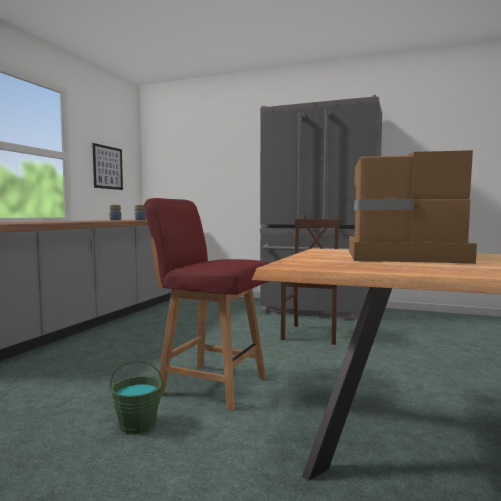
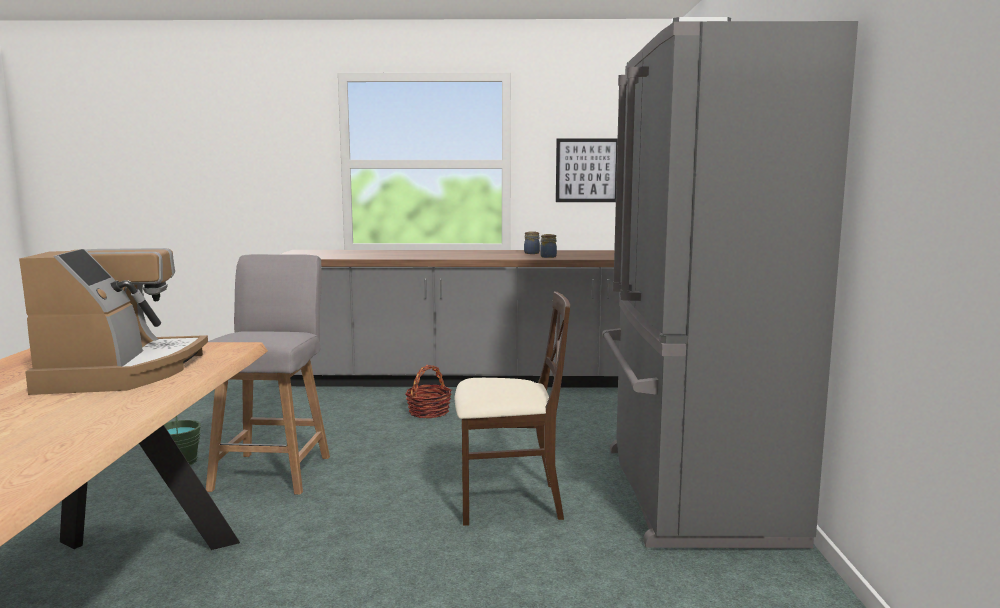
camera: 70 degrees right, 5 degrees up
(144, 335) = (428, 412): none -> basket
(211, 385) = (273, 472): red chair -> grey chair

